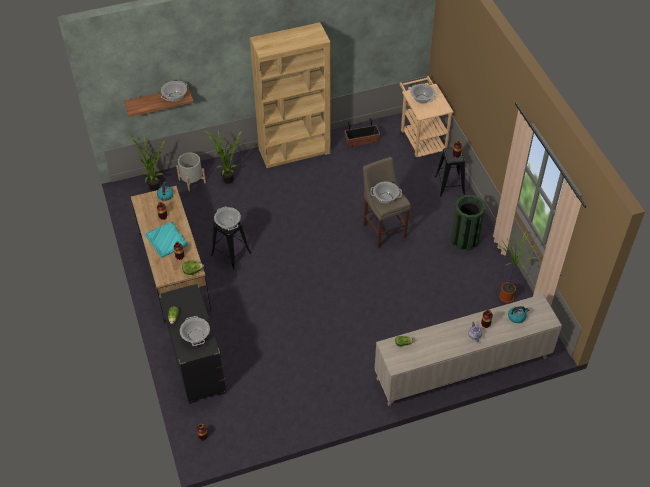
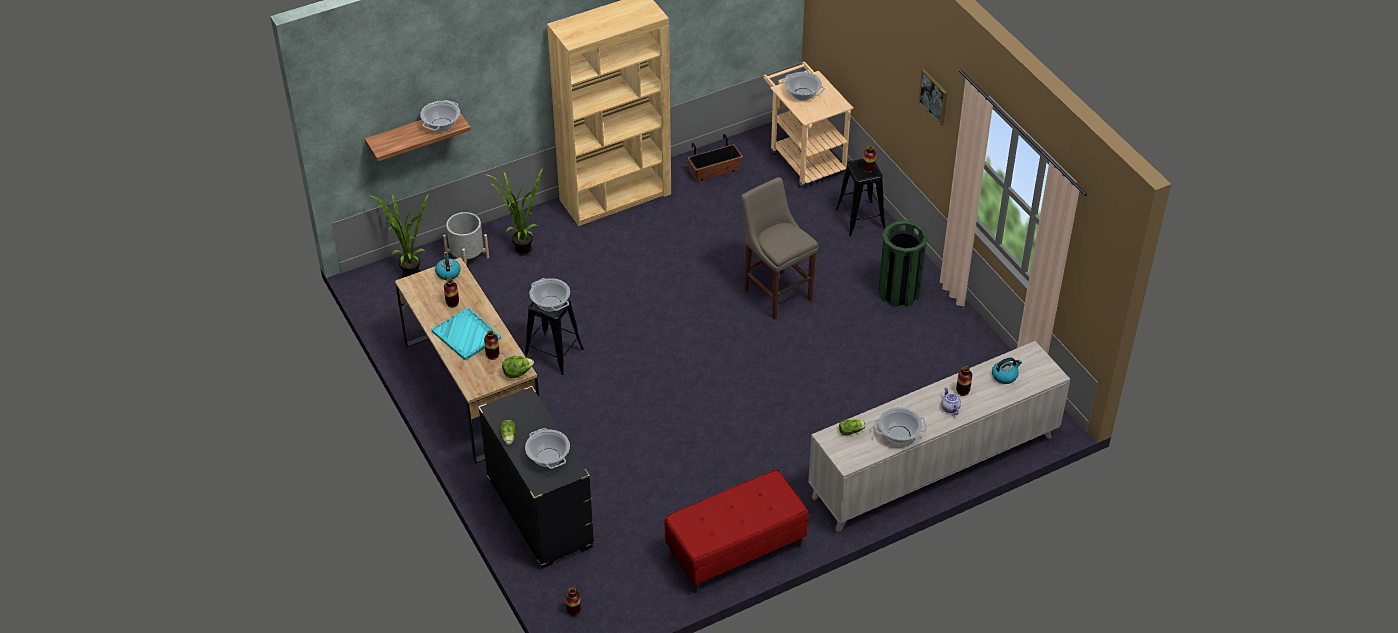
camera: 10 degrees left, 5 degrees down
(318, 409) = (735, 551): none -> red bench
(385, 198) = (779, 238): cooking pot -> cooking pot (899, 434)
(500, 116) = (933, 97): none -> picture
(507, 296) = (977, 362): potted plant -> none

